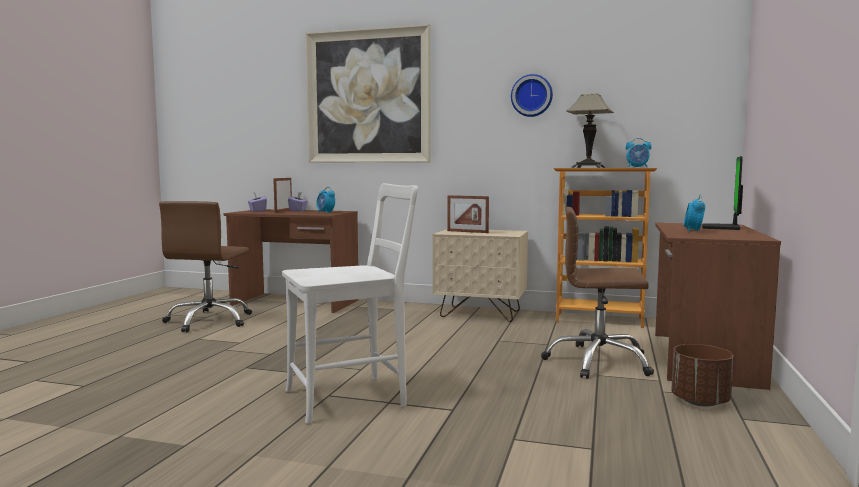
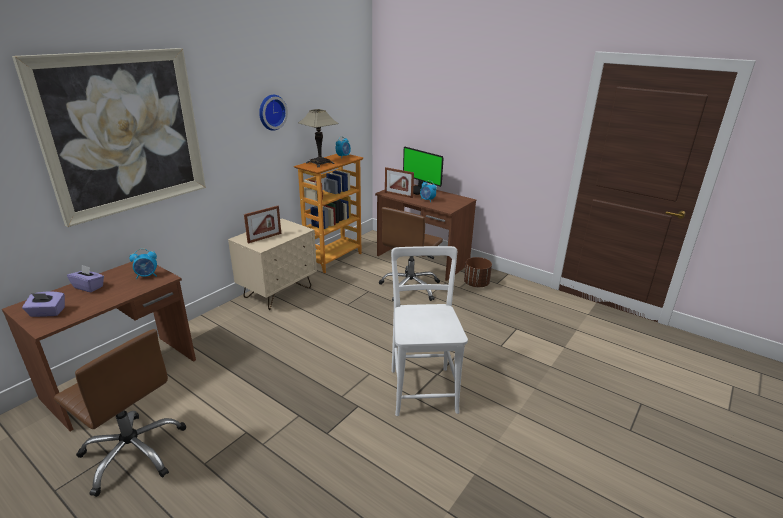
camera: 70 degrees left, 20 degrees up
(283, 211) = (74, 296): picture frame -> picture frame (398, 195)

